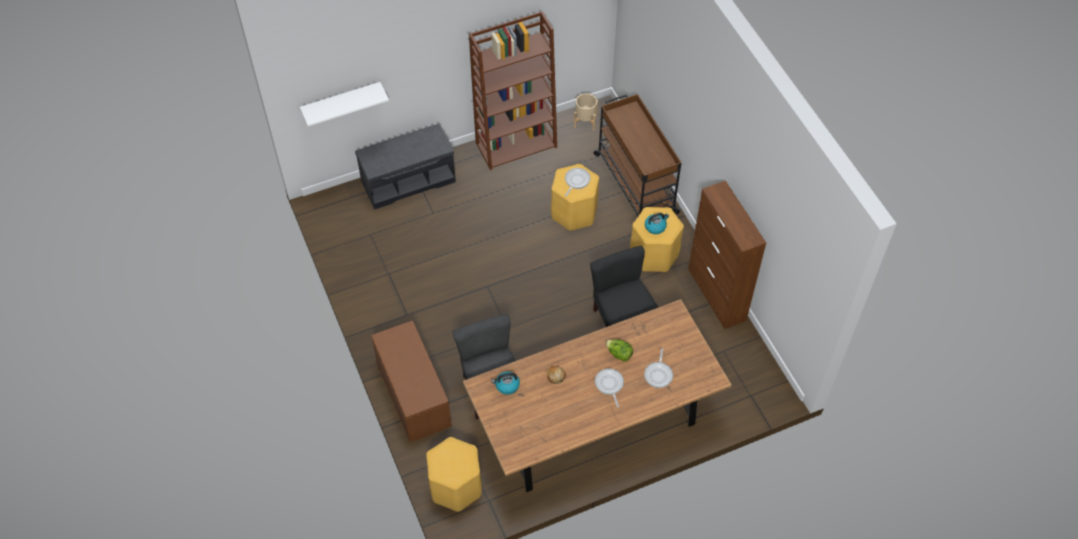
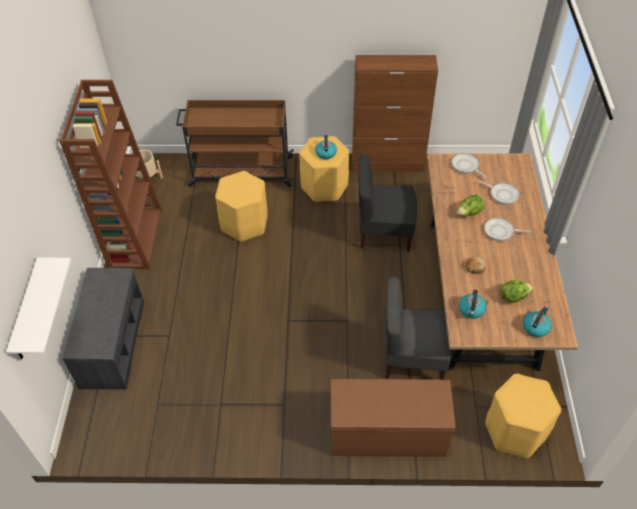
camera: 65 degrees left, 5 degrees down
(511, 437) = (535, 327): none -> kettle
(536, 413) = (513, 297): none -> lettuce
(576, 181) = (239, 187): frying pan -> frying pan (466, 166)

